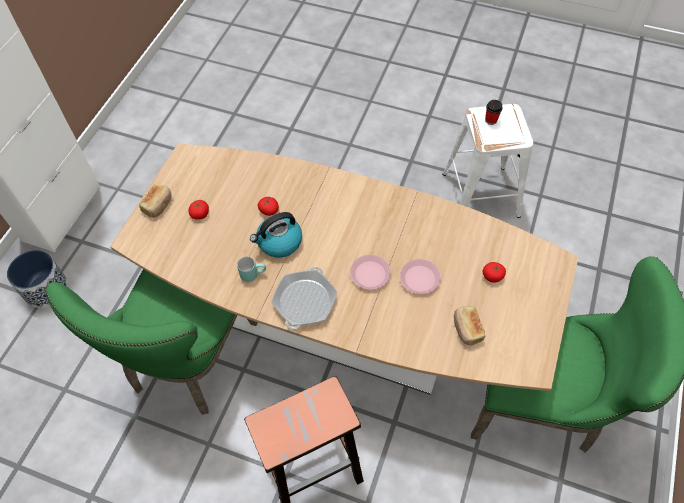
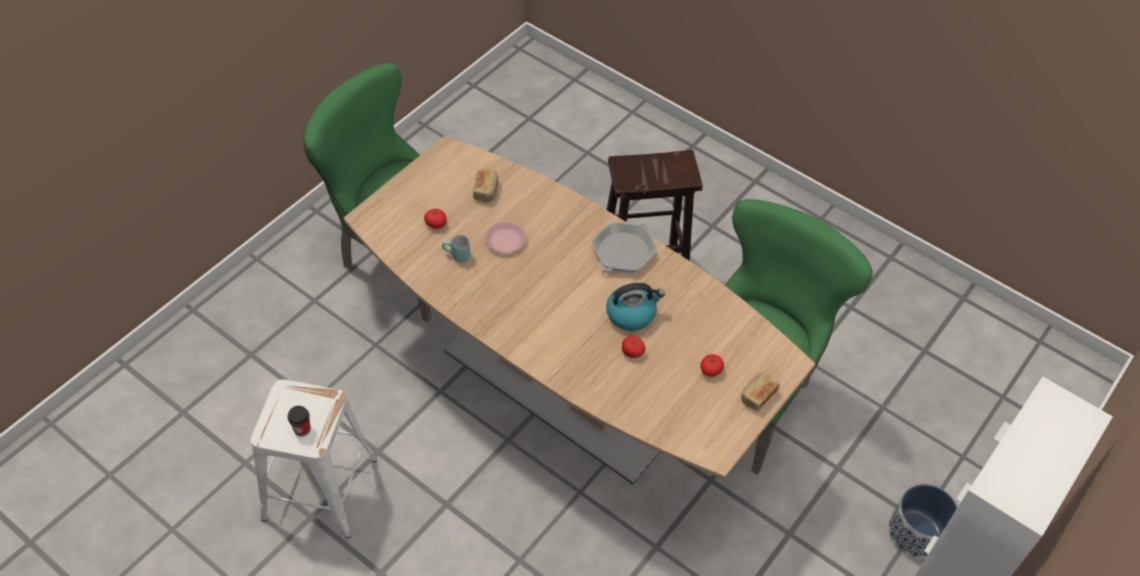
camera: 165 degrees left, 5 degrees down
(253, 273) = (667, 291): turquoise mug -> turquoise mug (456, 256)
(370, 274) = (551, 258): pink plate -> none

